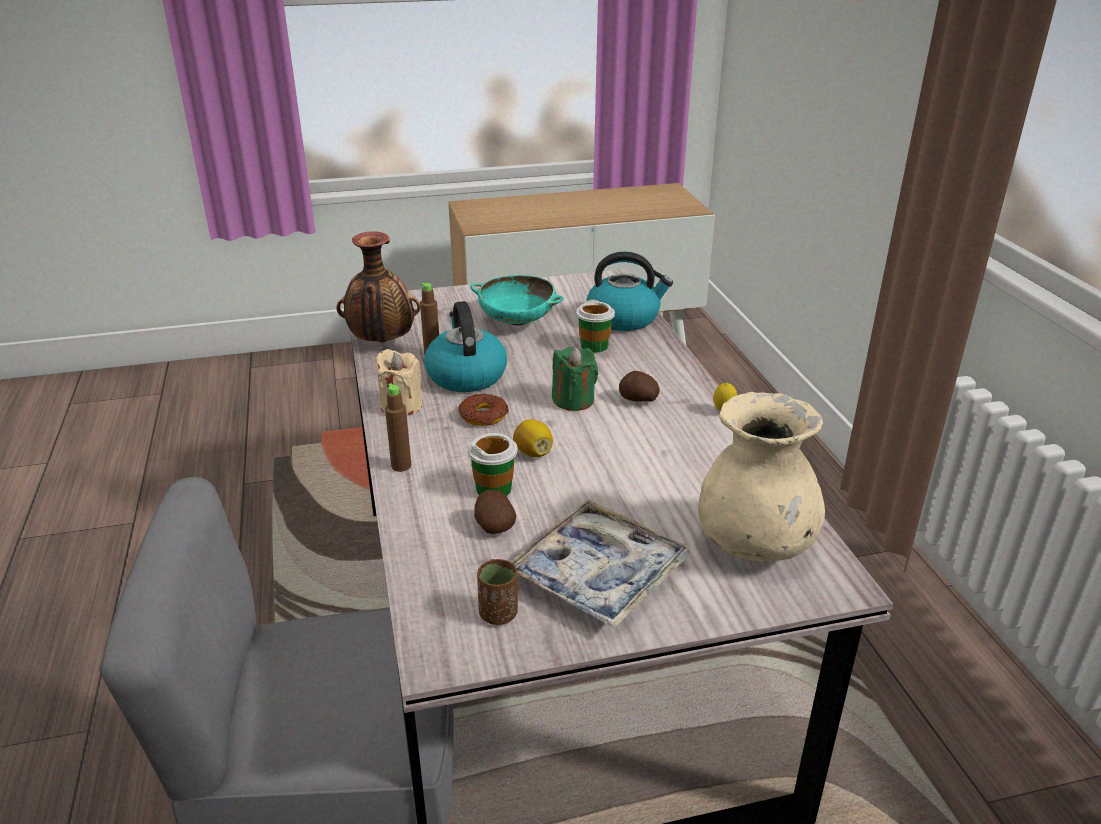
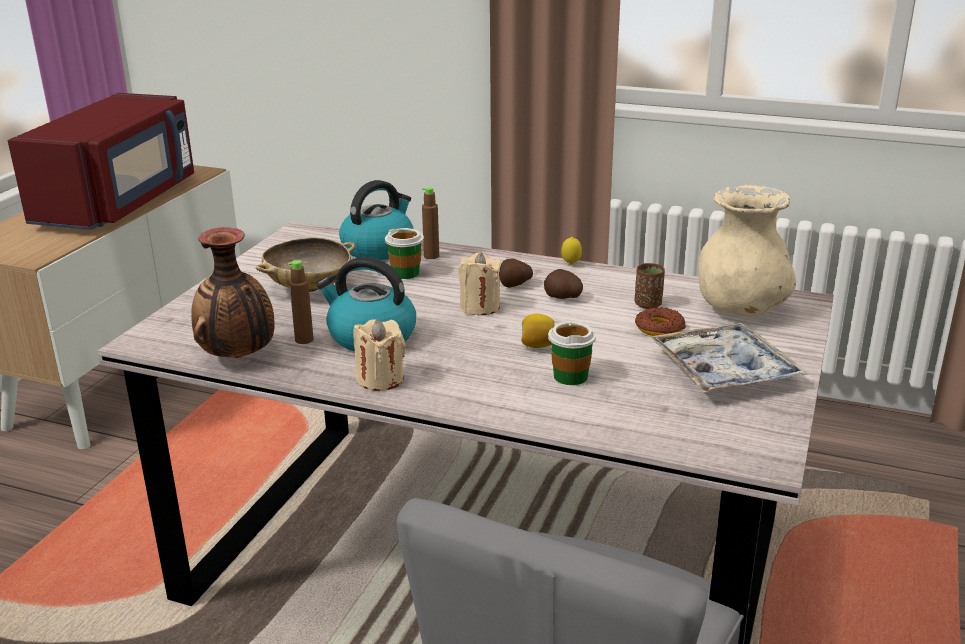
camera: 55 degrees left, 5 degrees down
(401, 466) = (485, 406): brown bottle -> brown bottle (431, 256)
(483, 415) = (451, 348): donut -> donut (659, 328)
(493, 525) = (622, 391): potato -> potato (562, 298)
(498, 614) = (737, 421): brown cup -> brown cup (648, 304)
(517, 321) = (309, 288): turquoise bowl -> beige bowl
(573, 400) = (480, 307): green candle -> beige candle
(596, 211) = (120, 203): none -> red microwave

